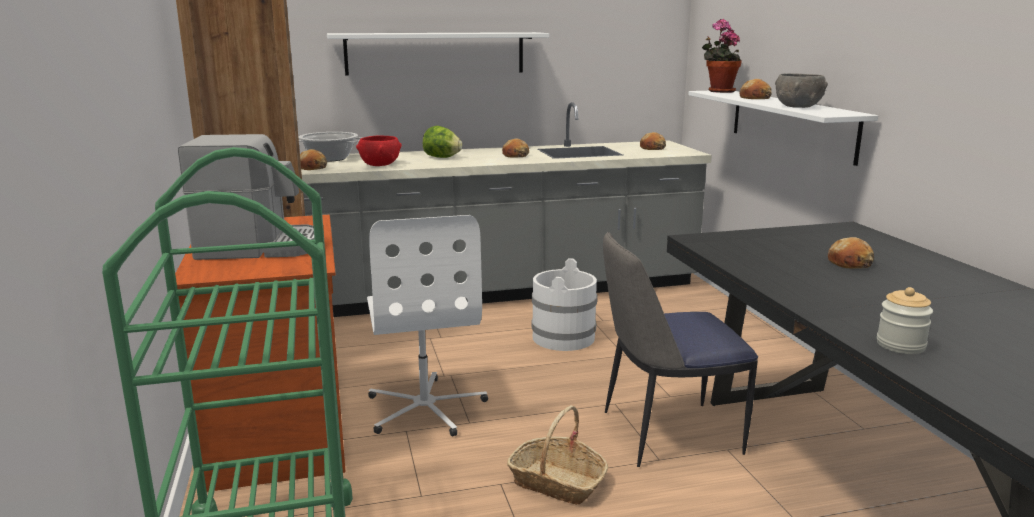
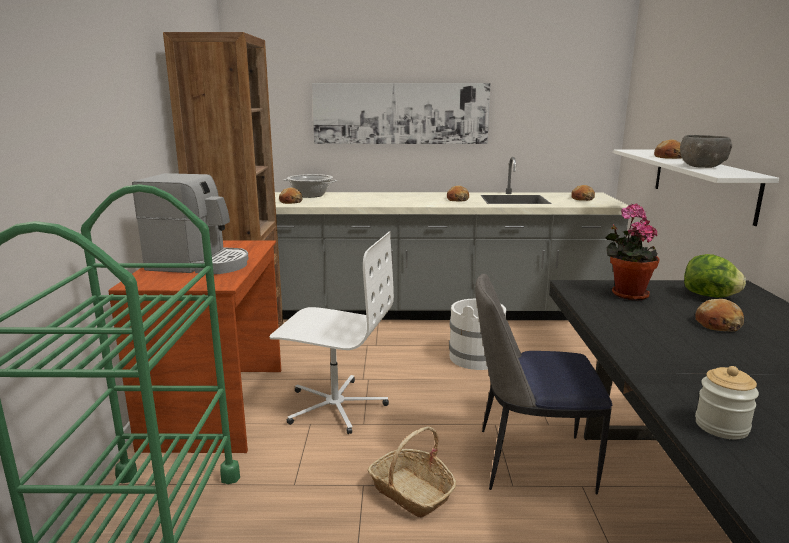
camera: 15 degrees right, 0 degrees up
(380, 164) = (343, 202): red bowl -> none
(425, 408) = (335, 405): white office chair -> white office chair turned 75 degrees counterclockwise
(435, 53) = (400, 113): white shelf -> picture
(441, 157) = (396, 198): lettuce -> lettuce (709, 296)
(719, 91) = (641, 150): potted plant -> potted plant (626, 294)

